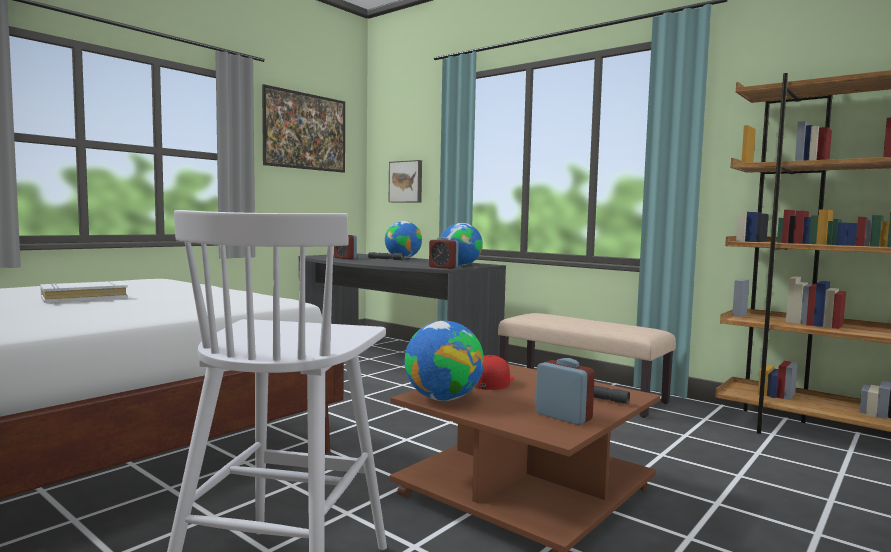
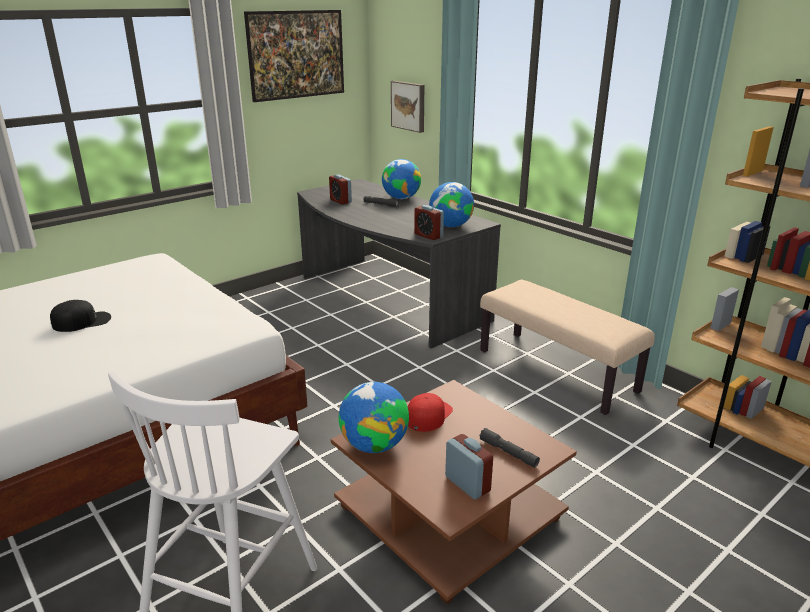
camera: 10 degrees right, 20 degrees up
(84, 298) = (82, 321): white book -> black cap

